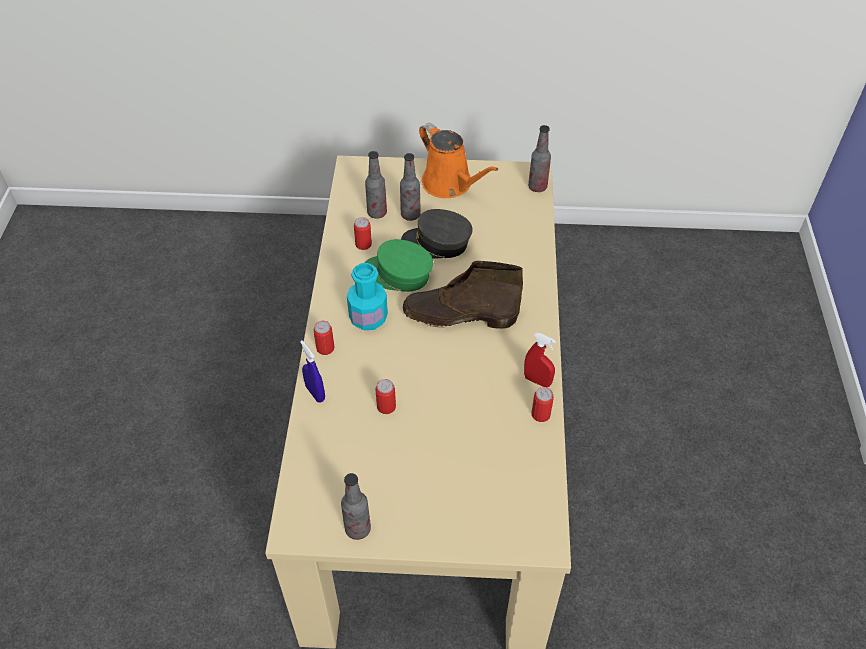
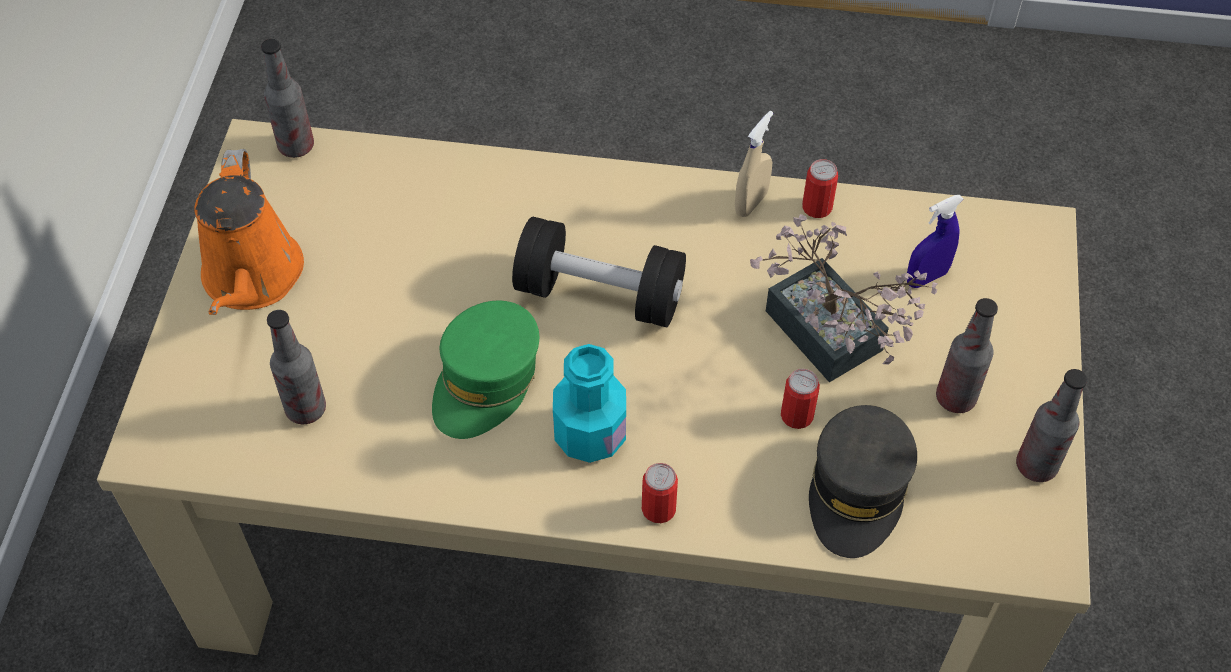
camera: 85 degrees left, 5 degrees up
(315, 393) = (764, 526): blue spray bottle -> blue spray bottle (926, 277)
(363, 244) = (393, 436): can -> none
(410, 215) = (325, 351): bottle -> bottle (955, 398)
(437, 243) = (414, 313): grey cap -> grey cap (858, 490)
(439, 423) = (831, 341): none -> potted plant
(450, 184) = (252, 279): orange watering can -> orange watering can turned 120 degrees clockwise
(459, 315) = (600, 294): brown boot -> black dumbbell
(537, 381) = (751, 203): red spray bottle -> beige spray bottle

